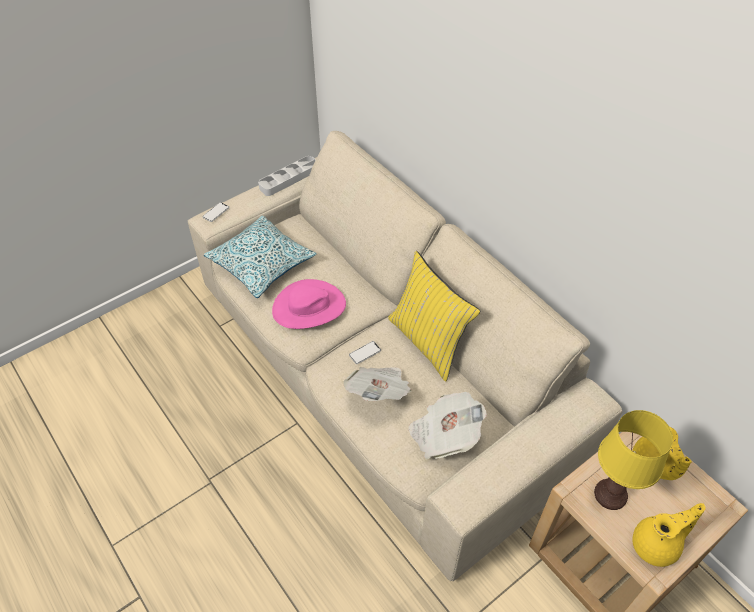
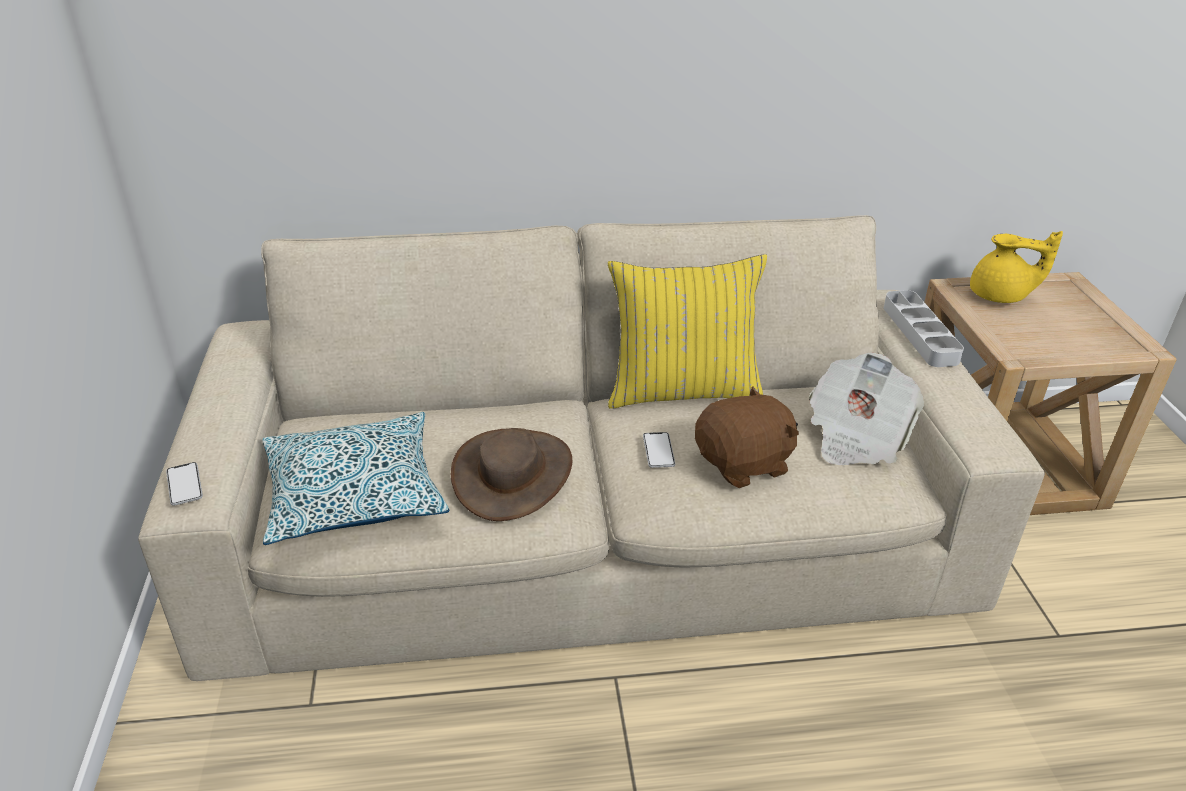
camera: 60 degrees left, 15 degrees down
(289, 178) = (228, 374): grey tray -> grey tray (920, 333)
(309, 307) = (513, 474): pink hat -> brown hat
(379, 392) = (744, 464): newspaper -> brown plush toy
(610, 494) = (1029, 337): yellow table lamp -> none
(657, 545) = (1110, 334): yellow teapot -> none

